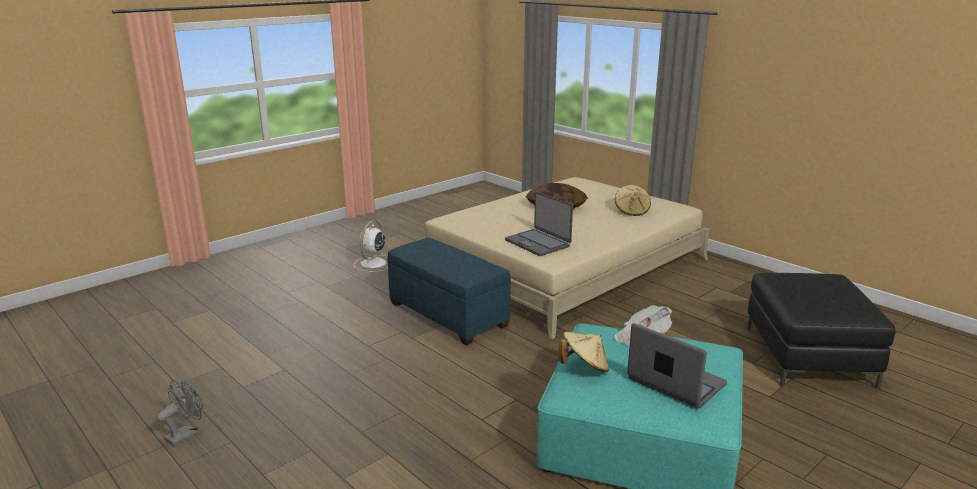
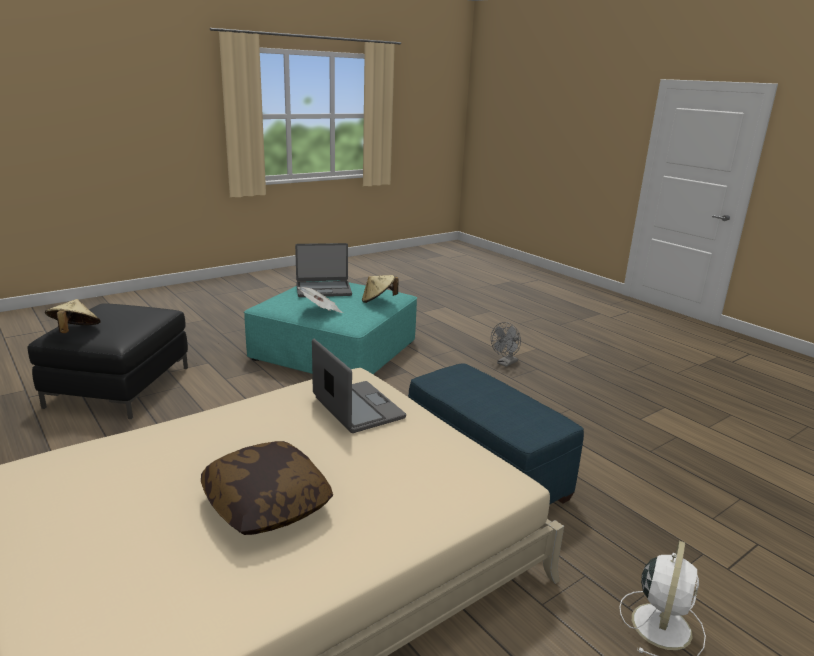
camera: 175 degrees left, 0 degrees up
(186, 434) = (670, 378): grey fan -> grey fan (505, 363)
(632, 211) = (126, 469): beige hat -> beige hat (75, 332)
(675, 382) = (323, 290): laptop -> laptop turned 60 degrees counterclockwise

